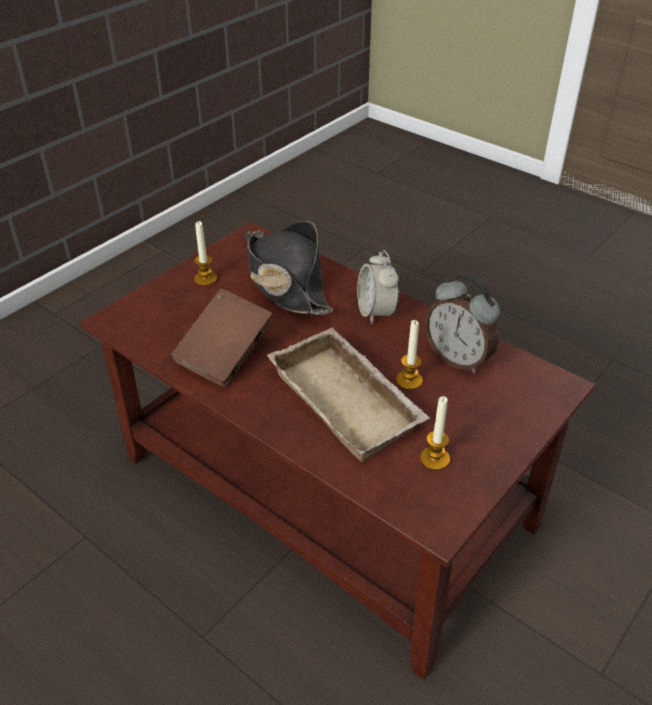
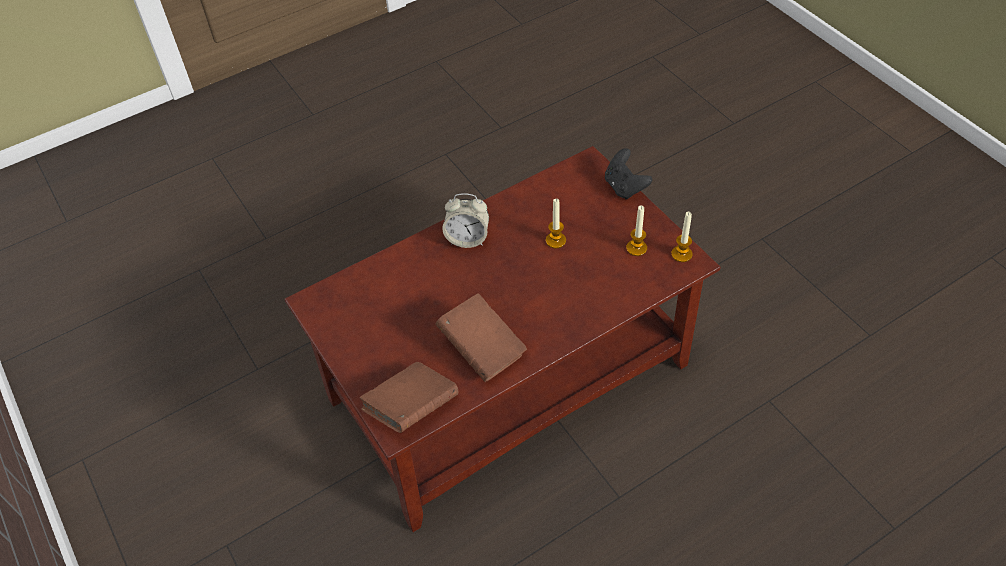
camera: 70 degrees left, 10 degrees up
(138, 323) = (411, 408): none -> brown book
(205, 279) = (366, 348): candle -> candle (681, 254)
(285, 280) = (397, 289): black hat -> none
(350, 400) = (564, 280): beige tray -> none
(458, 358) = (542, 206): alarm clock -> none
(539, 428) = (624, 187): none -> black game controller

